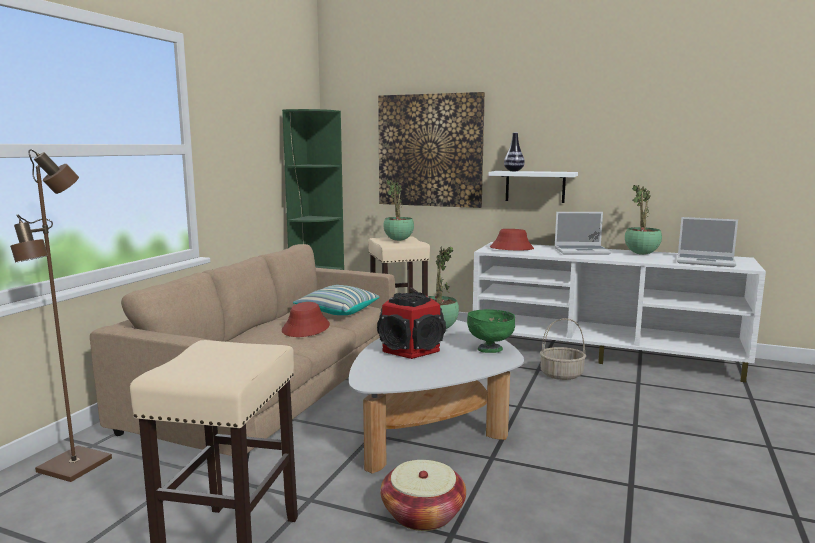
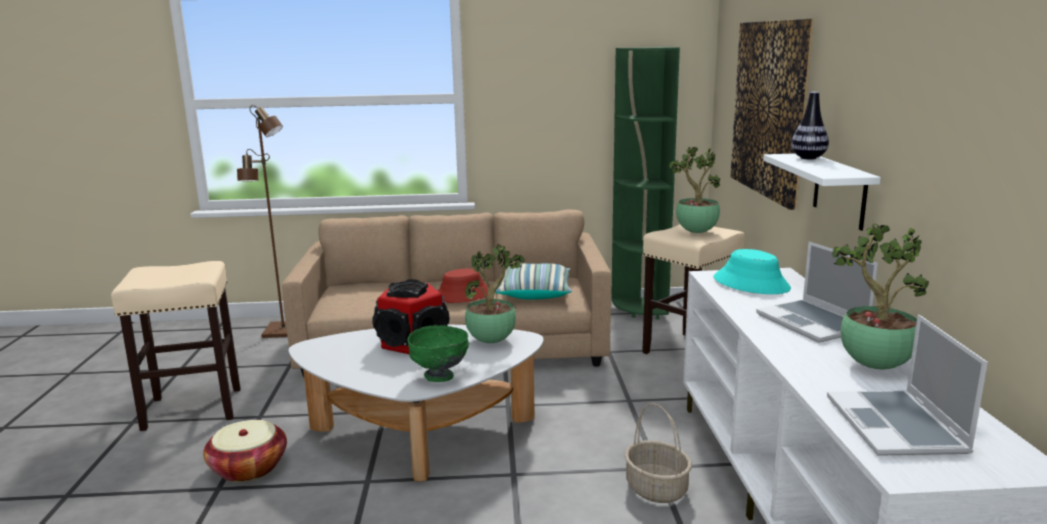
camera: 65 degrees right, 5 degrees up
(511, 248) = (751, 283): red hat -> turquoise hat

